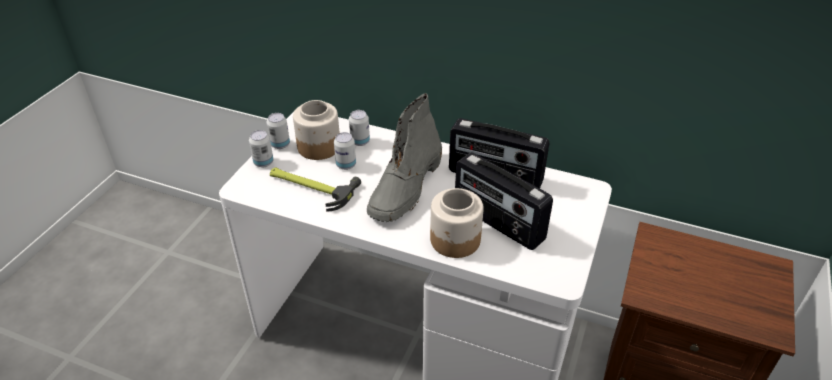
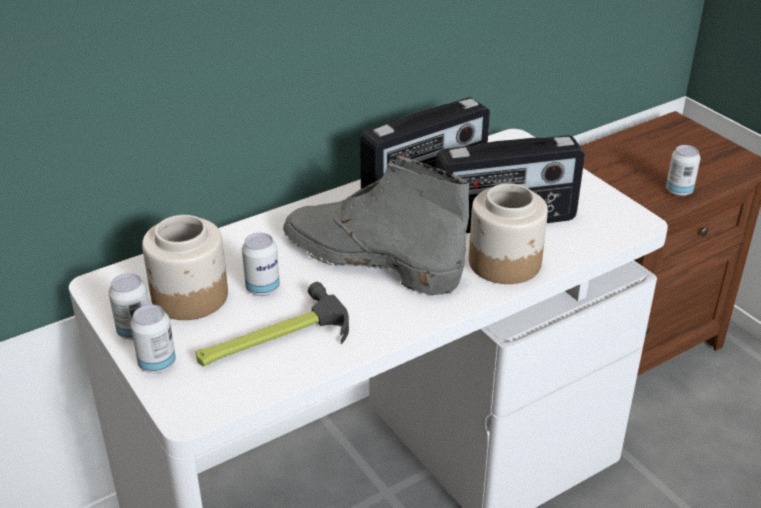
camera: 55 degrees left, 5 degrees down
(360, 142) = (227, 257): can -> can (679, 191)
(405, 188) = (369, 259): grey boot -> grey boot turned 150 degrees clockwise

